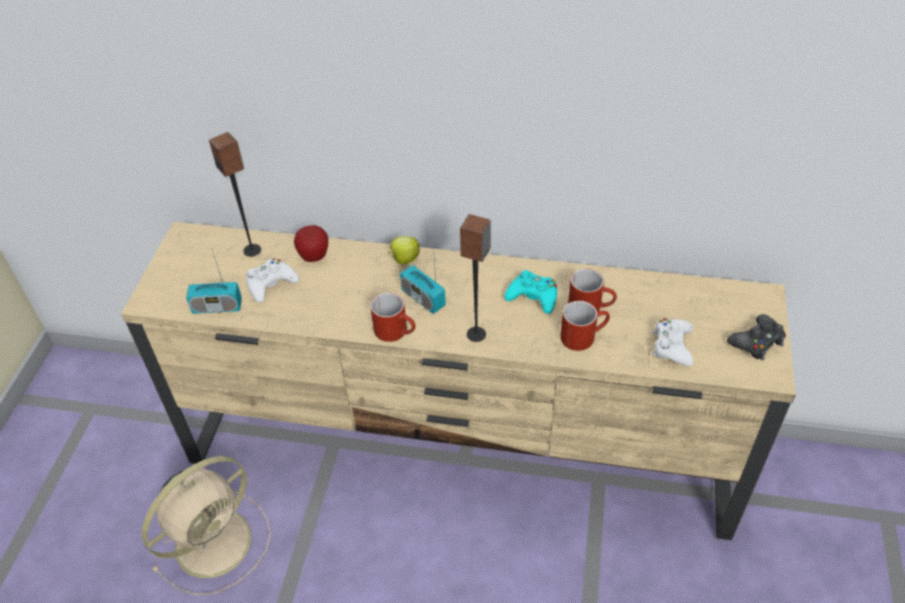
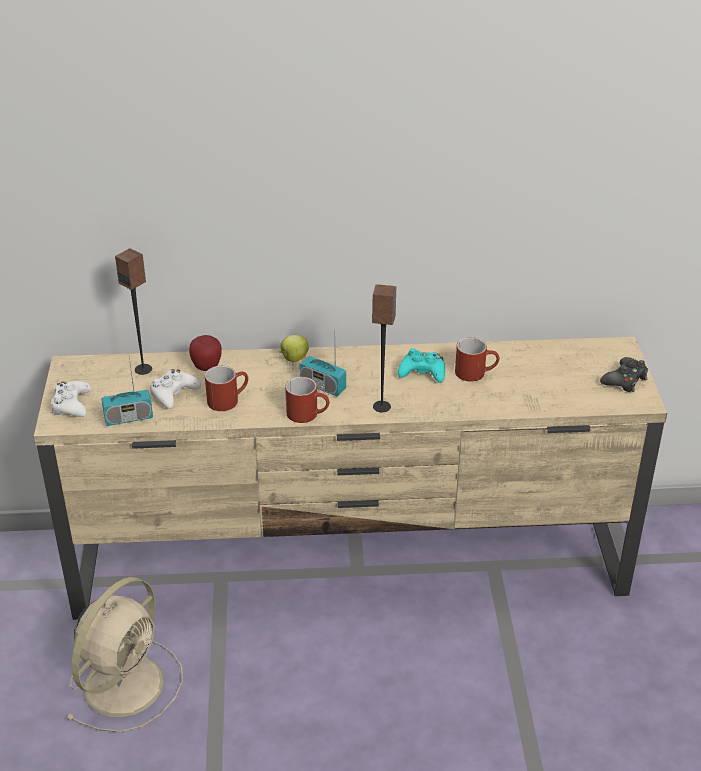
camera: 15 degrees left, 10 degrees down
(583, 335) = (477, 395): red mug -> red mug (228, 399)
(672, 346) = (555, 392): white game controller -> white game controller (71, 405)

